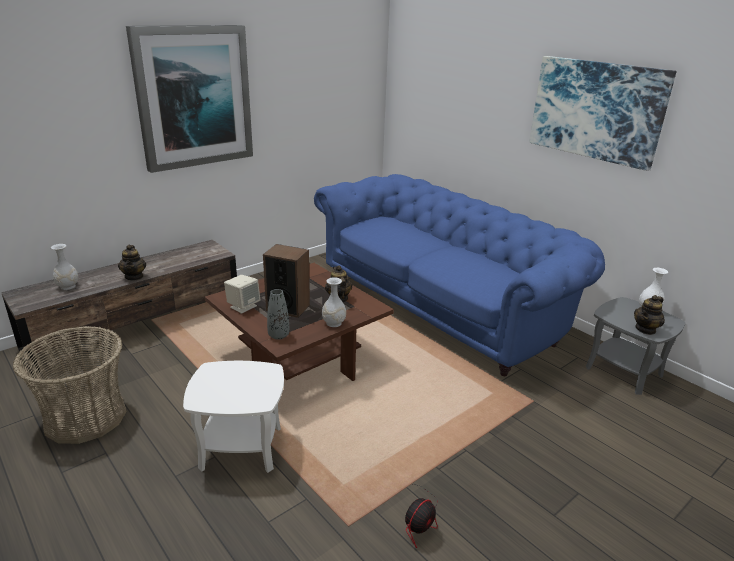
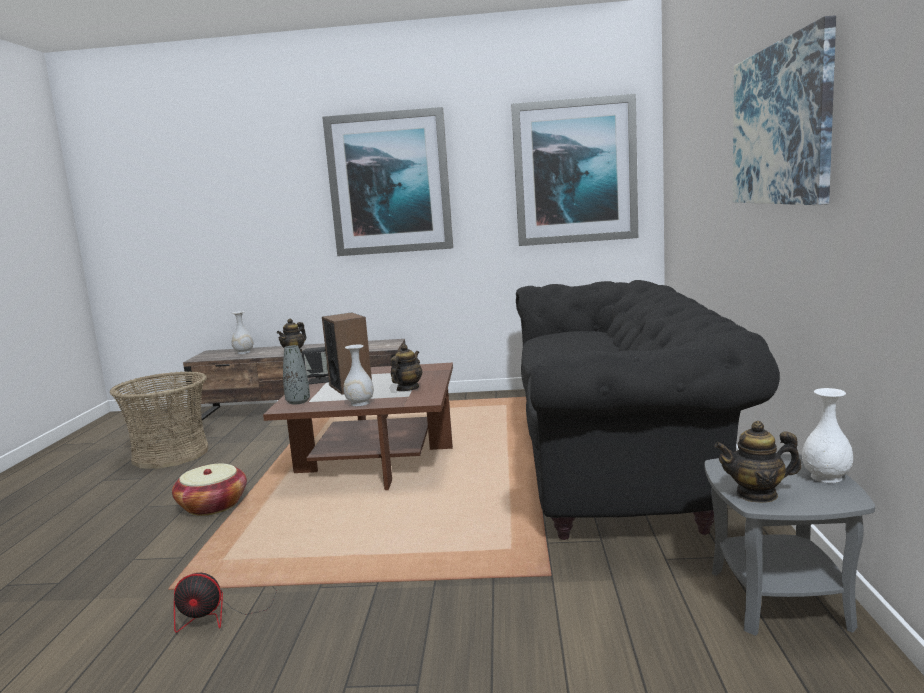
camera: 45 degrees right, 15 degrees down
(241, 447) = (213, 506): white side table -> basket
(243, 306) = (320, 380): beige speaker -> black speaker
(335, 86) = (574, 172): none -> picture
(443, 305) = (620, 455): blue sofa -> black sofa

